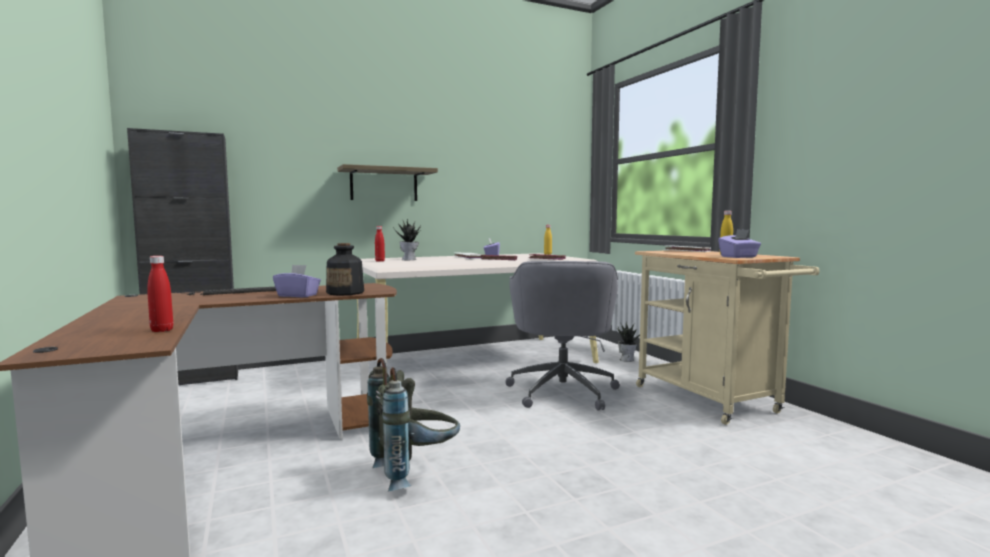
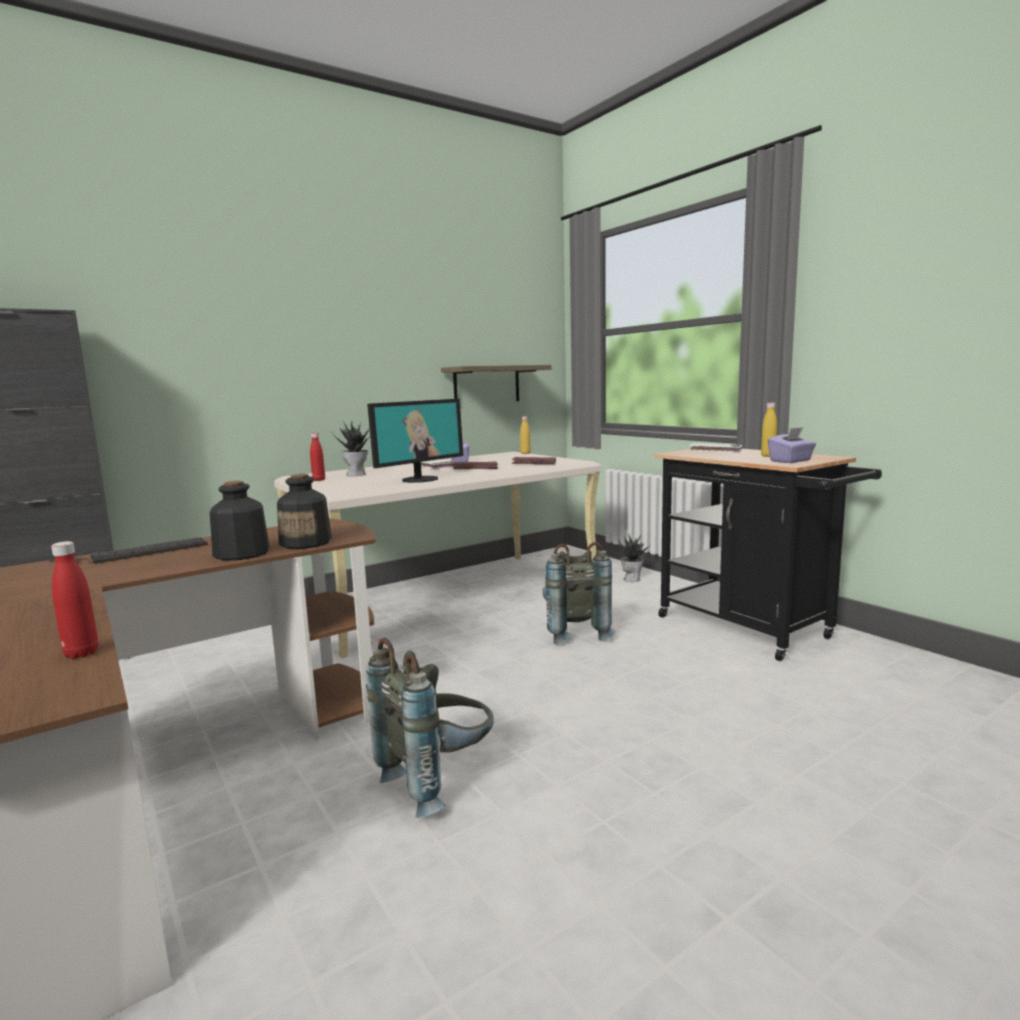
camera: 10 degrees left, 5 degrees up
(298, 295) = (241, 554): purple tissue box -> bottle
(384, 184) = (309, 373): shelf -> shelf (486, 384)
(451, 263) = (419, 479): none -> monitor
(562, 391) = (574, 632): grey office chair -> grey backpack
(712, 401) = (752, 630): beige cart -> black cart

